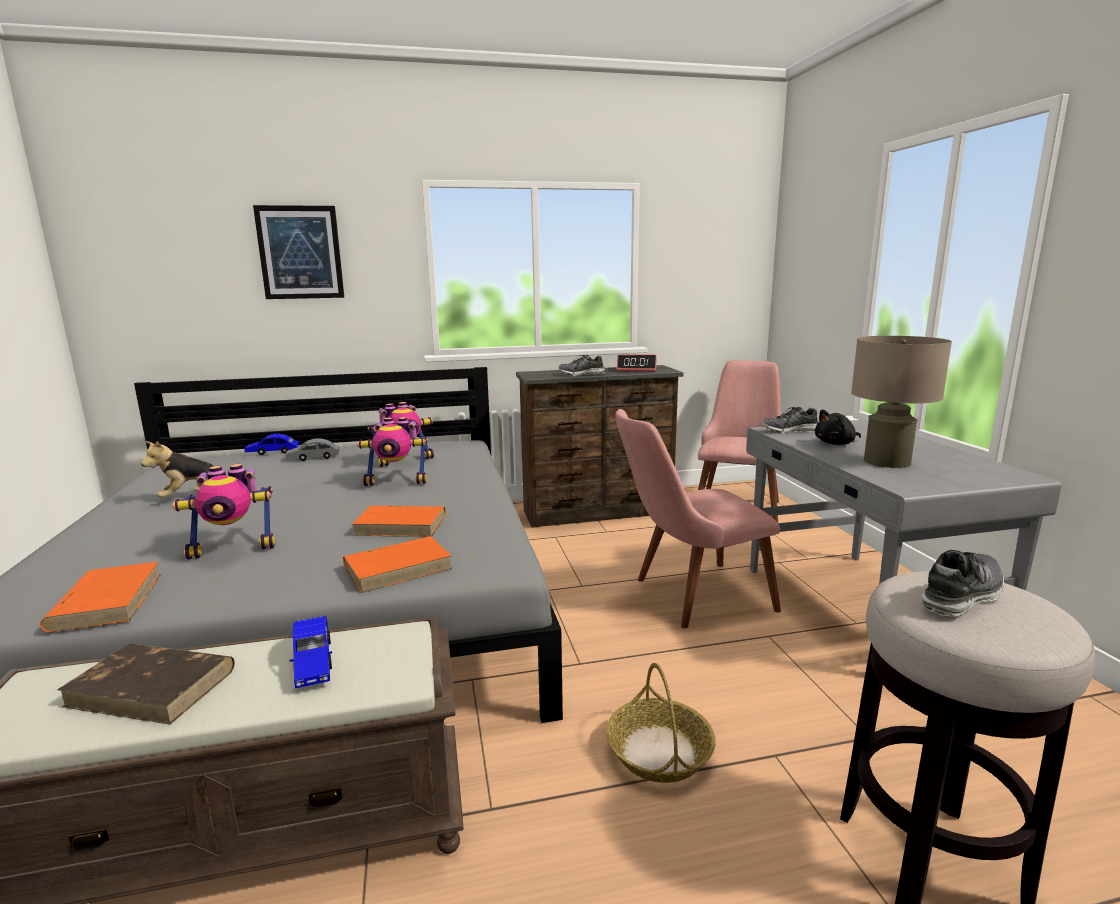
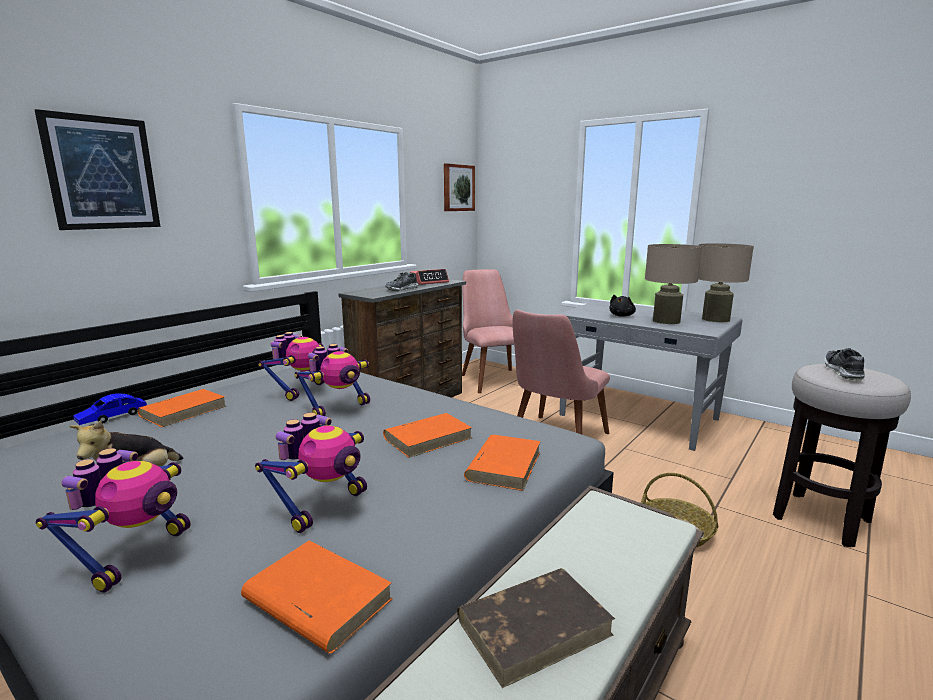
camera: 40 degrees left, 0 degrees up
(113, 538) = (135, 555): none -> toy robot
(313, 458) = (184, 411): grey toy car -> orange book
(313, 661) = (593, 546): blue toy car -> none
(734, 252) = (458, 188): none -> picture
(790, 431) = (582, 312): shoe -> none
(992, 474) = (715, 319): none -> beige table lamp

